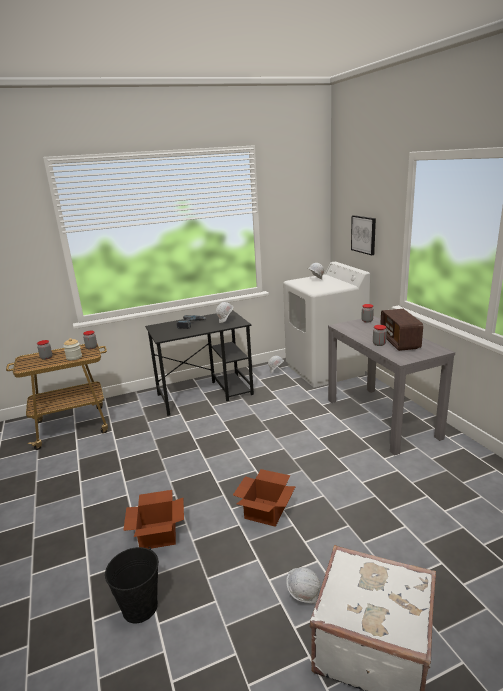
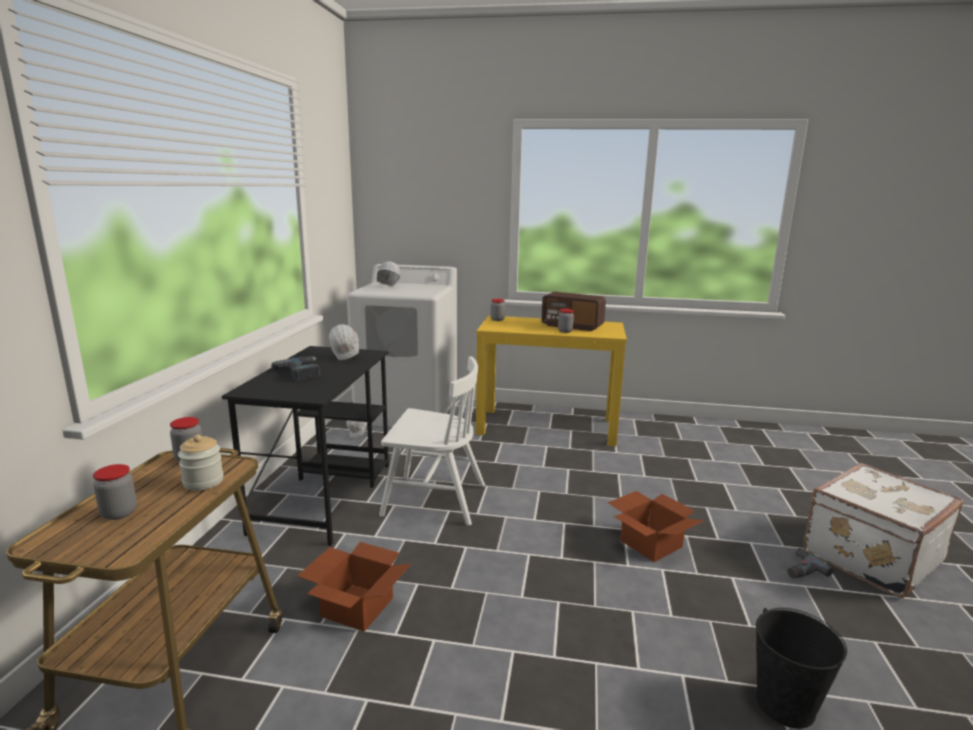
camera: 60 degrees left, 5 degrees down
(159, 533) = (638, 642): cardboard box -> cardboard box (356, 606)
(234, 421) = (434, 500): none -> white chair
(304, 596) = (800, 568): white hard hat -> power drill
(364, 234) = (433, 221): picture -> none
(382, 418) = (547, 426): grey console table -> yellow console table

